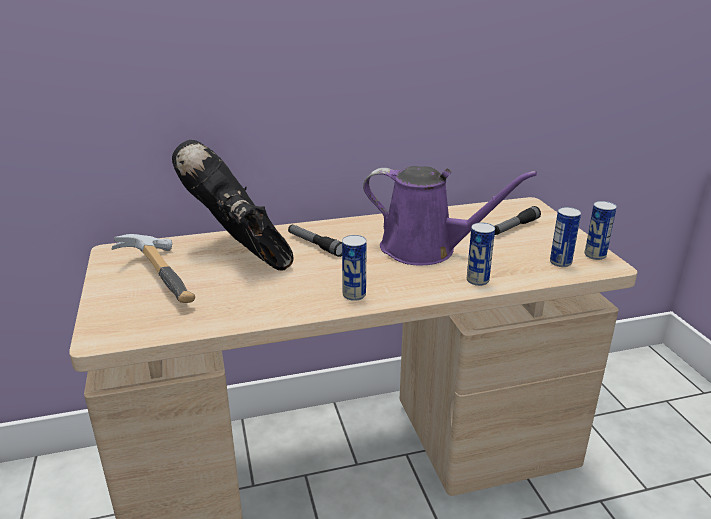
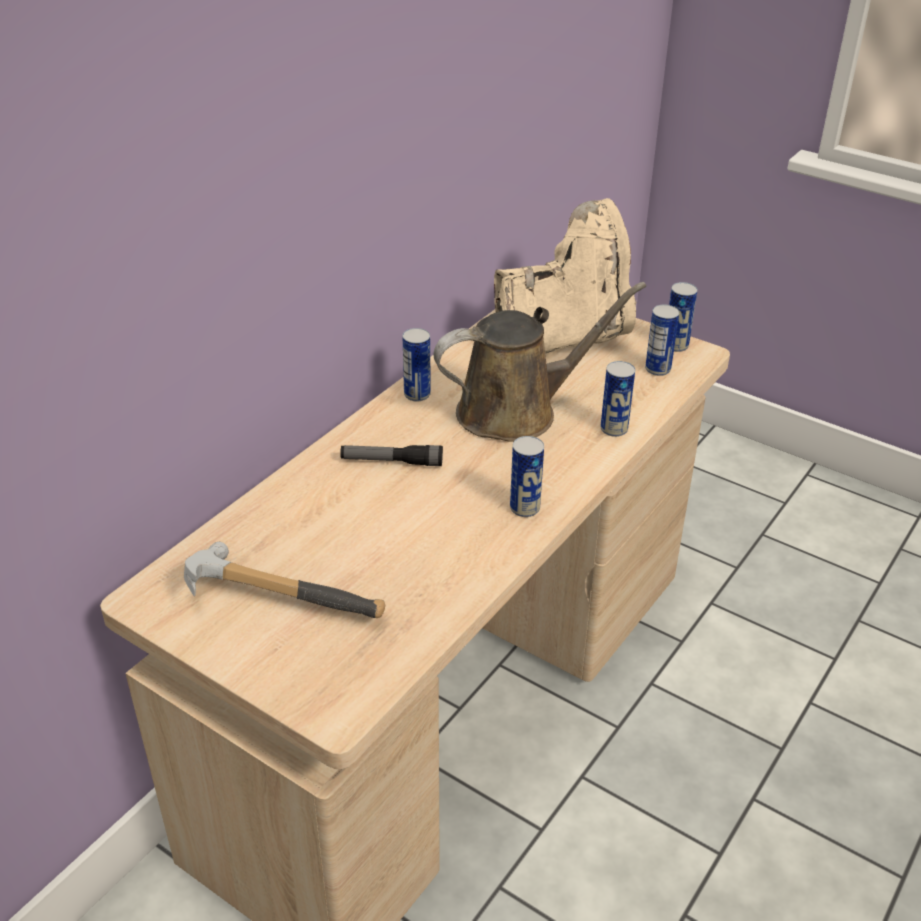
camera: 40 degrees left, 10 degrees up
(241, 252) = (318, 514): black boot -> none
(378, 222) = (417, 394): none -> can
(425, 249) = (516, 411): purple watering can -> brown watering can
(514, 227) = (564, 339): flashlight -> beige boot

